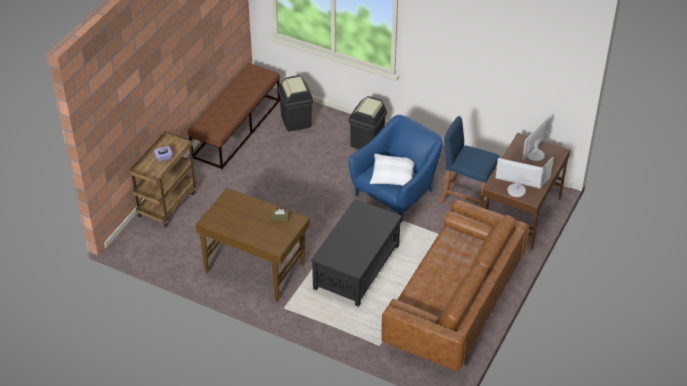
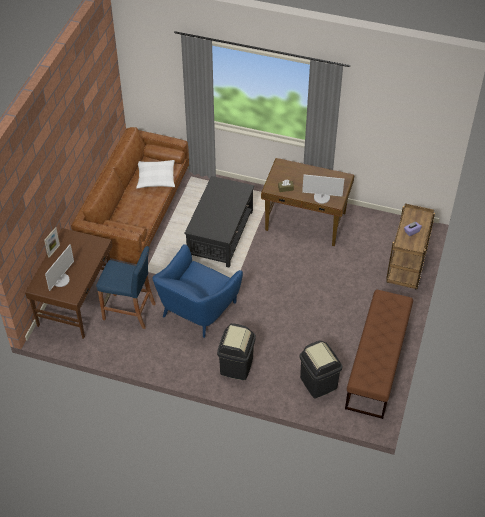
camera: 170 degrees right, 5 degrees up
(393, 175) = (198, 279): white pillow -> white pillow (156, 178)
(516, 190) = (80, 240): monitor -> monitor (322, 197)

